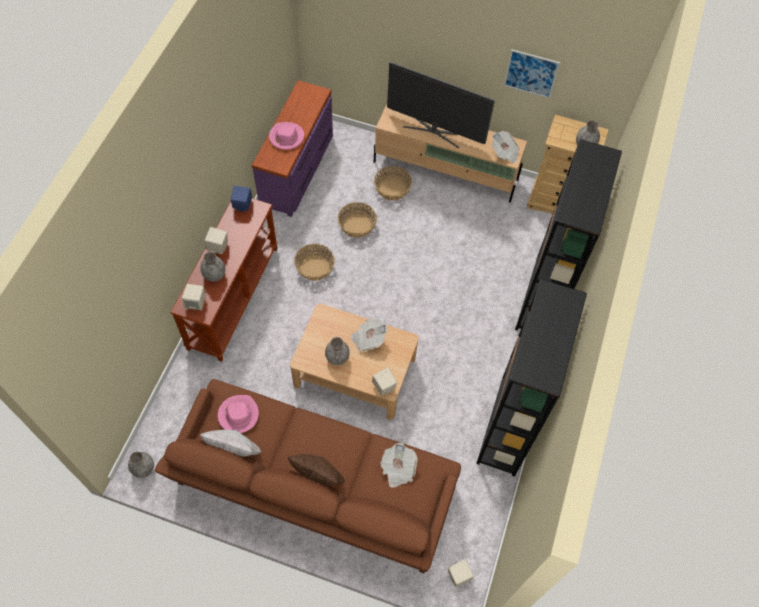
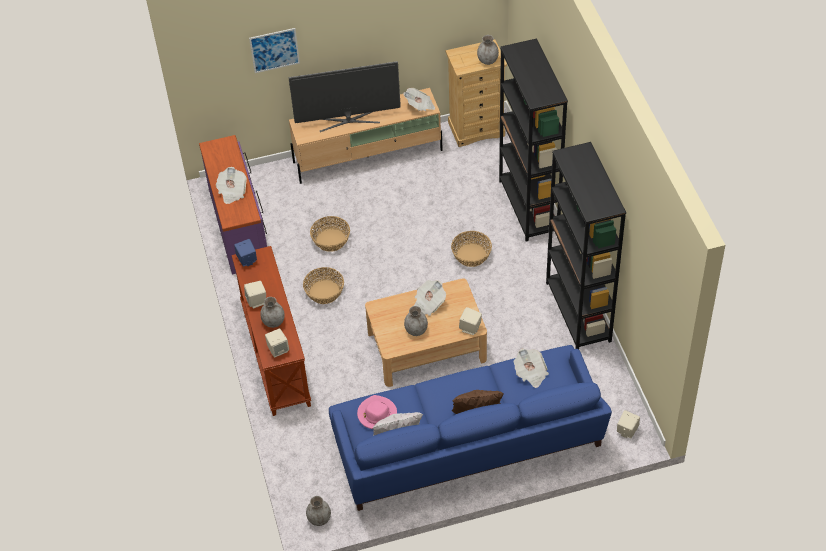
camera: 30 degrees left, 10 degrees down
(286, 137) = (232, 191): pink hat -> newspaper
(314, 486) = (468, 443): brown sofa -> blue sofa
(392, 189) = (335, 195): basket -> basket (471, 255)
(531, 73) = (413, 25): picture -> picture (274, 50)

